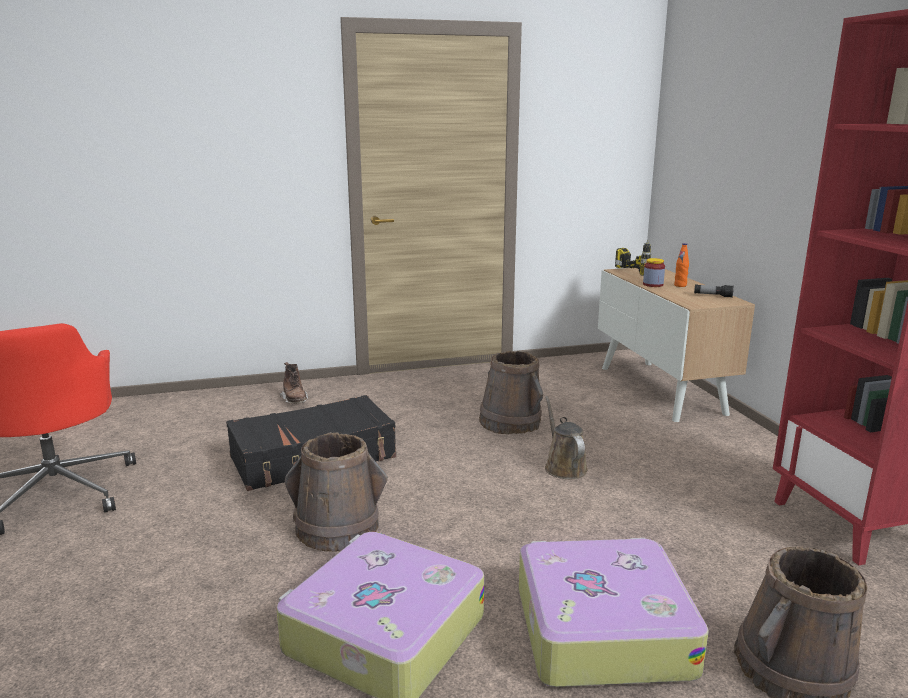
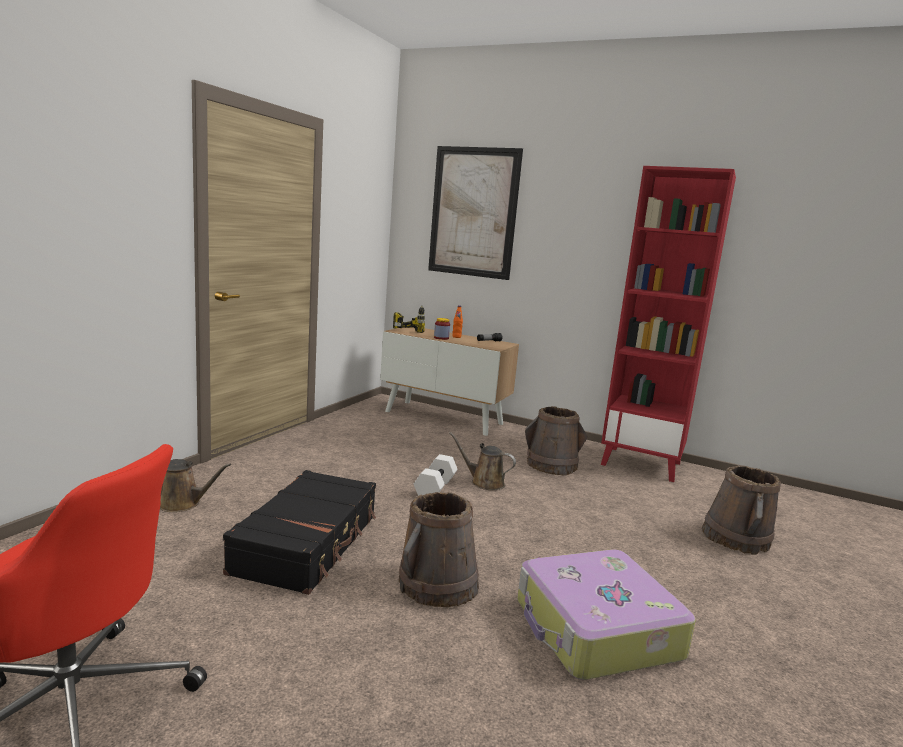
camera: 50 degrees left, 5 degrees down
(295, 400) = (183, 503): brown boot -> brown watering can
(500, 453) = (434, 487): none -> white dumbbell
(510, 422) = (399, 464): brown bucket -> brown bucket (552, 465)
(600, 629) = (662, 562): suitcase -> none
(726, 113) = (473, 212): none -> picture

